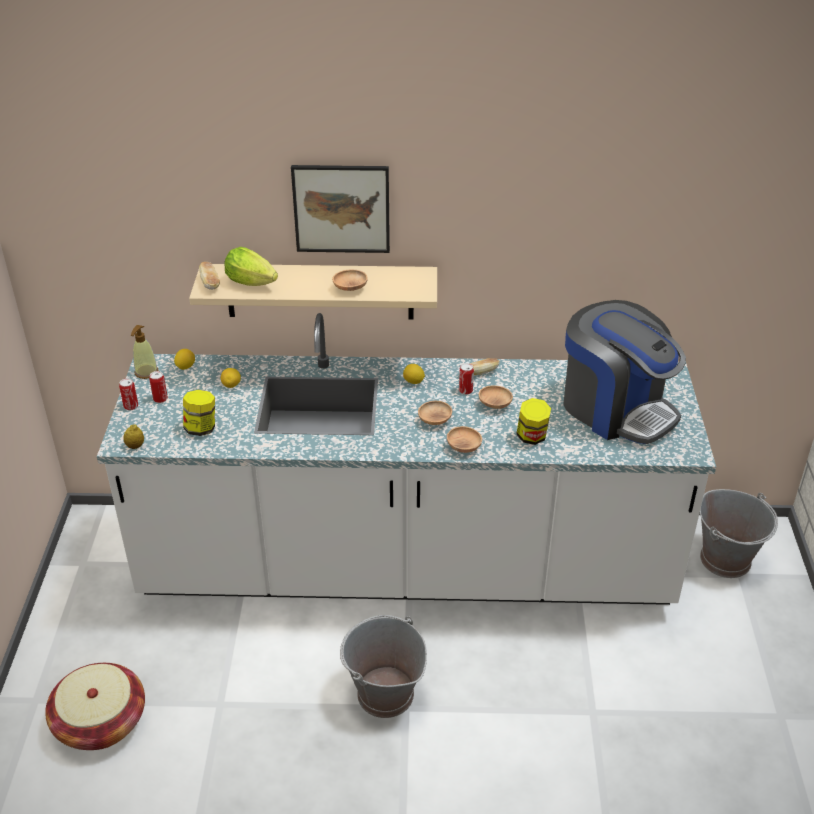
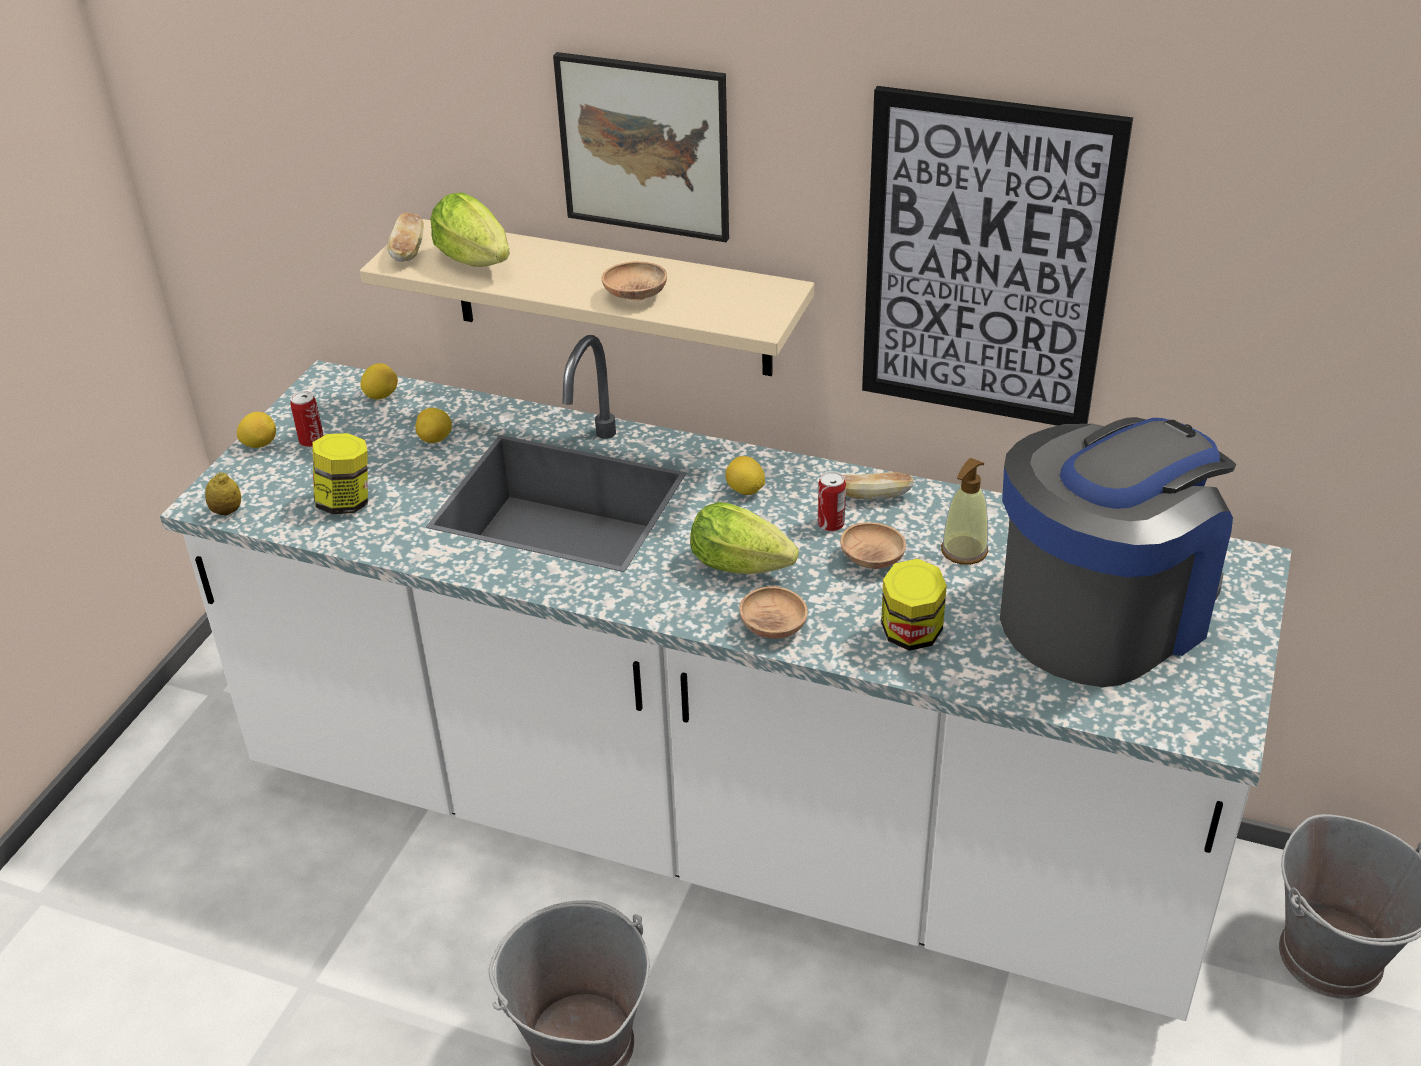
camera: 20 degrees right, 0 degrees up
(101, 722) = (114, 963): basket -> none
(131, 406) = (260, 444): can -> lemon
(146, 372) = (316, 393): soap dispenser -> soap dispenser (964, 551)
(434, 420) = (746, 567): brown bowl -> lettuce
(529, 244) = (987, 263): none -> picture
(616, 409) = (1103, 614): coffee machine -> coffee machine turned 105 degrees counterclockwise

